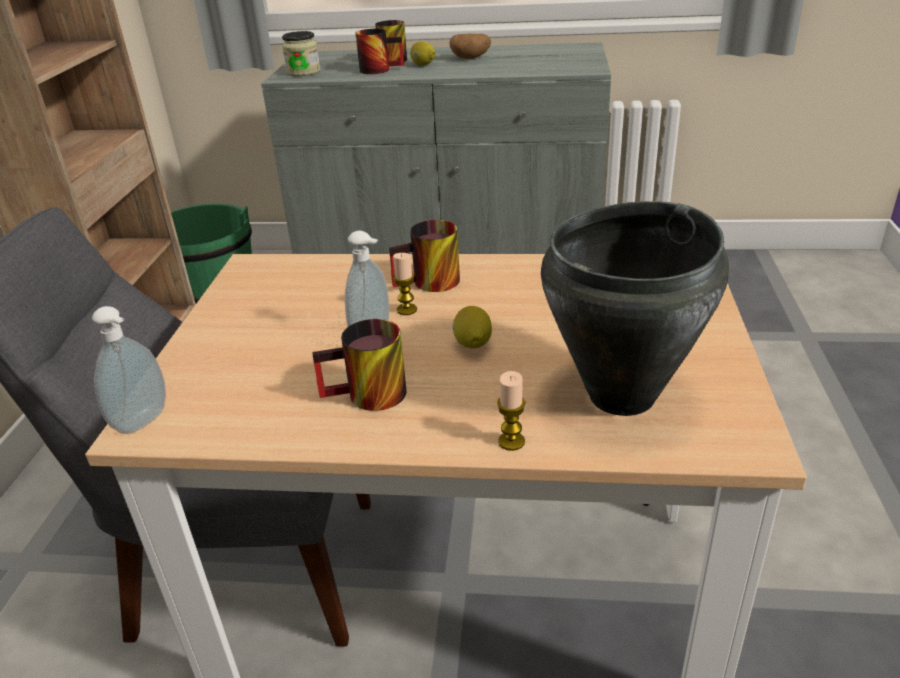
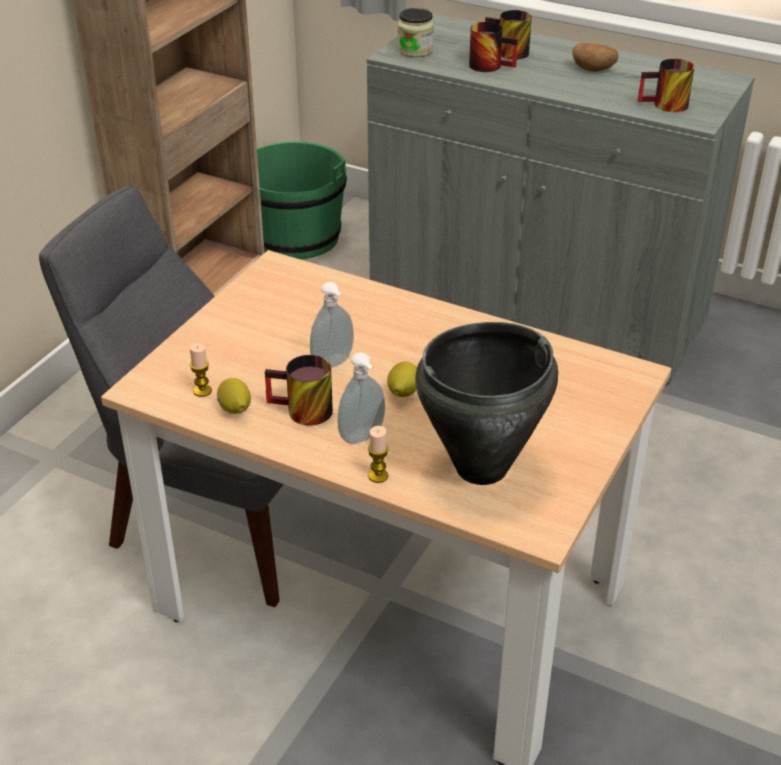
camera: 20 degrees right, 5 degrees up
(144, 422) = (145, 384): soap dispenser -> soap dispenser (363, 438)
(406, 310) = (373, 346): candle -> candle (202, 391)
(423, 65) = (538, 69): lemon -> lemon (235, 409)
(430, 284) = (406, 328): mug -> mug (665, 106)

